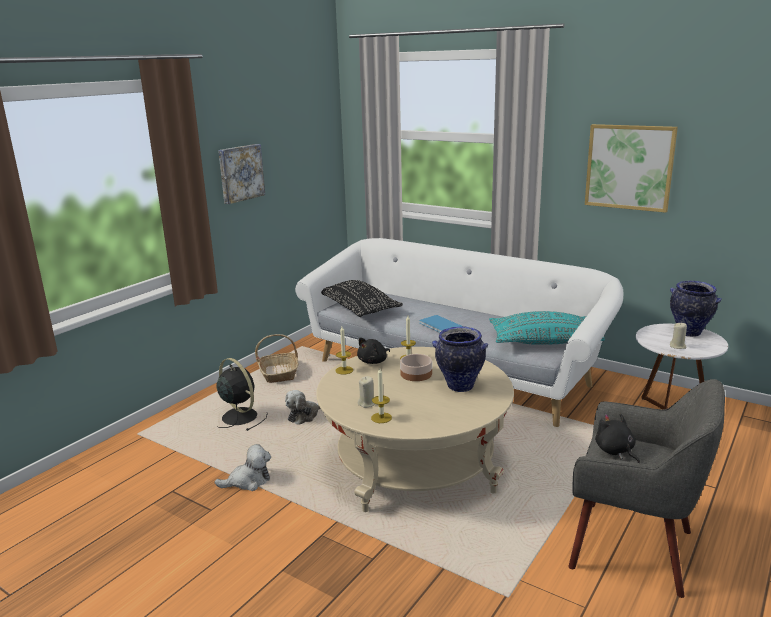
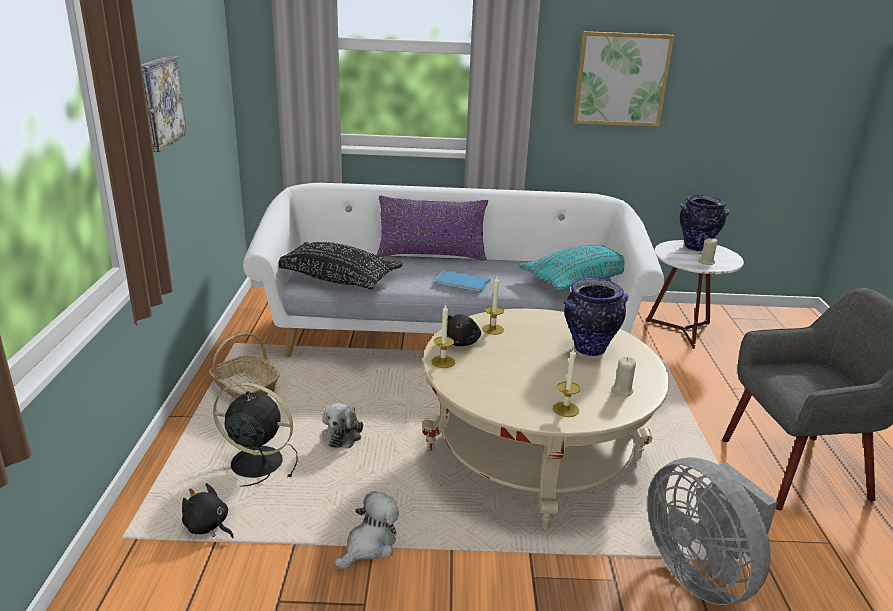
camera: 35 degrees left, 5 degrees up
(367, 403) = (526, 396): beige candle -> beige candle (621, 390)
(415, 374) = (526, 346): bowl -> none
(442, 580) = (701, 573): none -> grey fan
(447, 304) = (431, 255): none -> purple pillow
(615, 451) = (793, 379): black plush toy -> black plush toy (208, 526)

